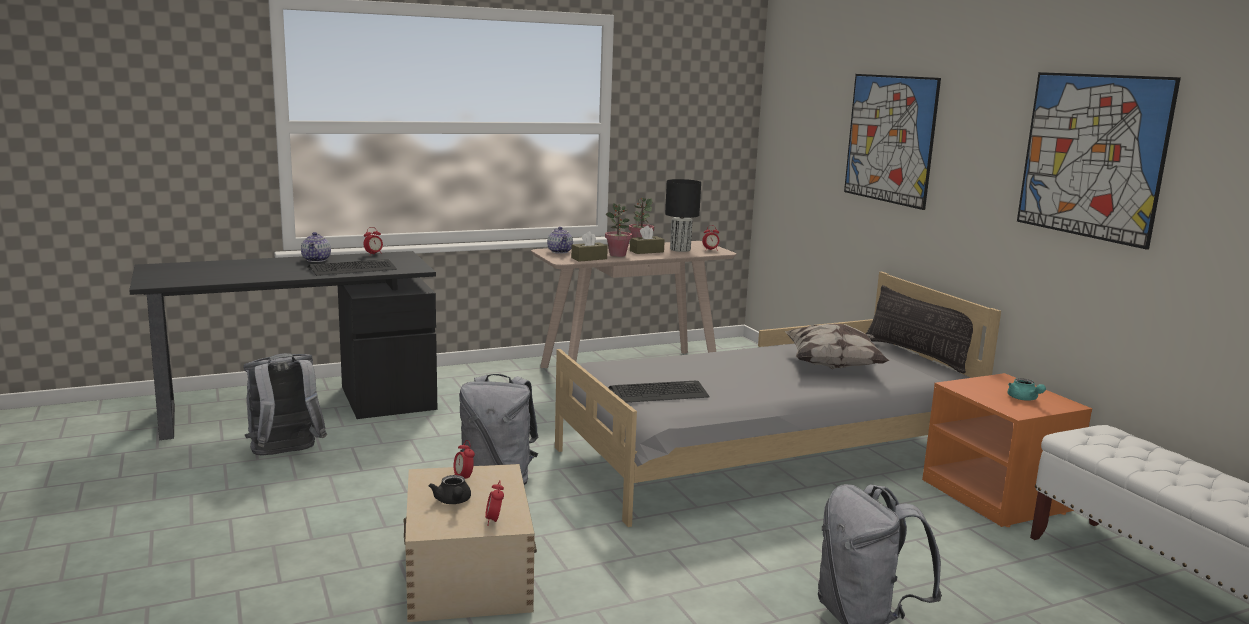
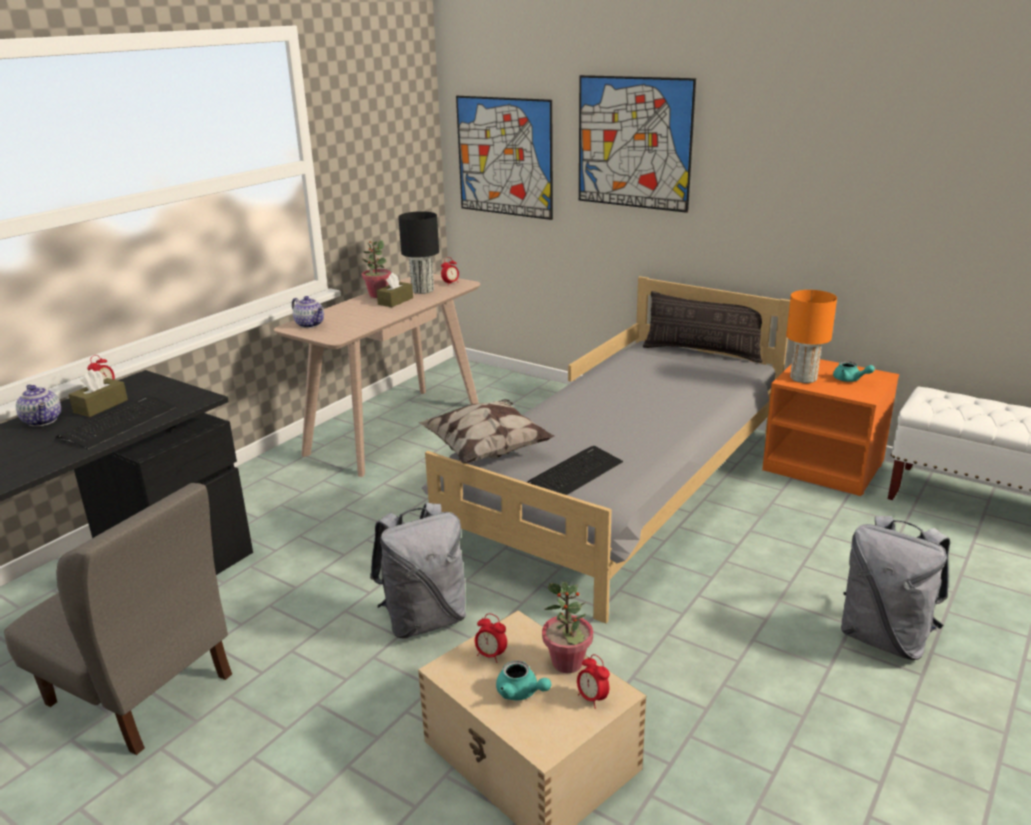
camera: 30 degrees left, 10 degrees up
(286, 454) = (140, 690): grey backpack -> grey chair
(453, 501) = (521, 693): black teapot -> turquoise teapot
(589, 258) = (355, 327): brown tissue box -> brown tissue box (101, 406)
(617, 255) = (375, 314): potted plant -> potted plant (567, 663)
(833, 365) = (664, 386): pillow -> pillow (487, 450)
(975, 387) = (804, 378): none -> orange table lamp
(1092, 156) = (886, 150): picture -> picture (504, 157)

